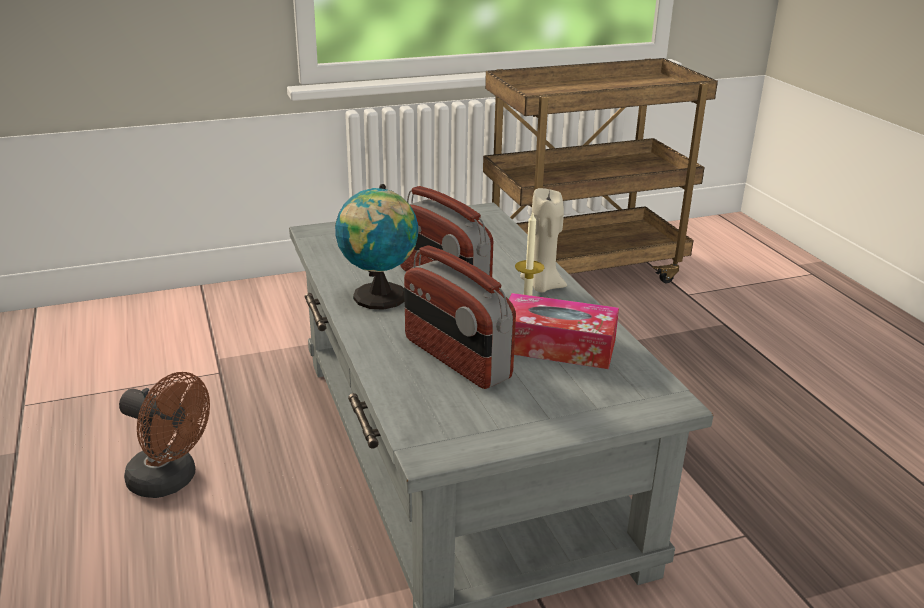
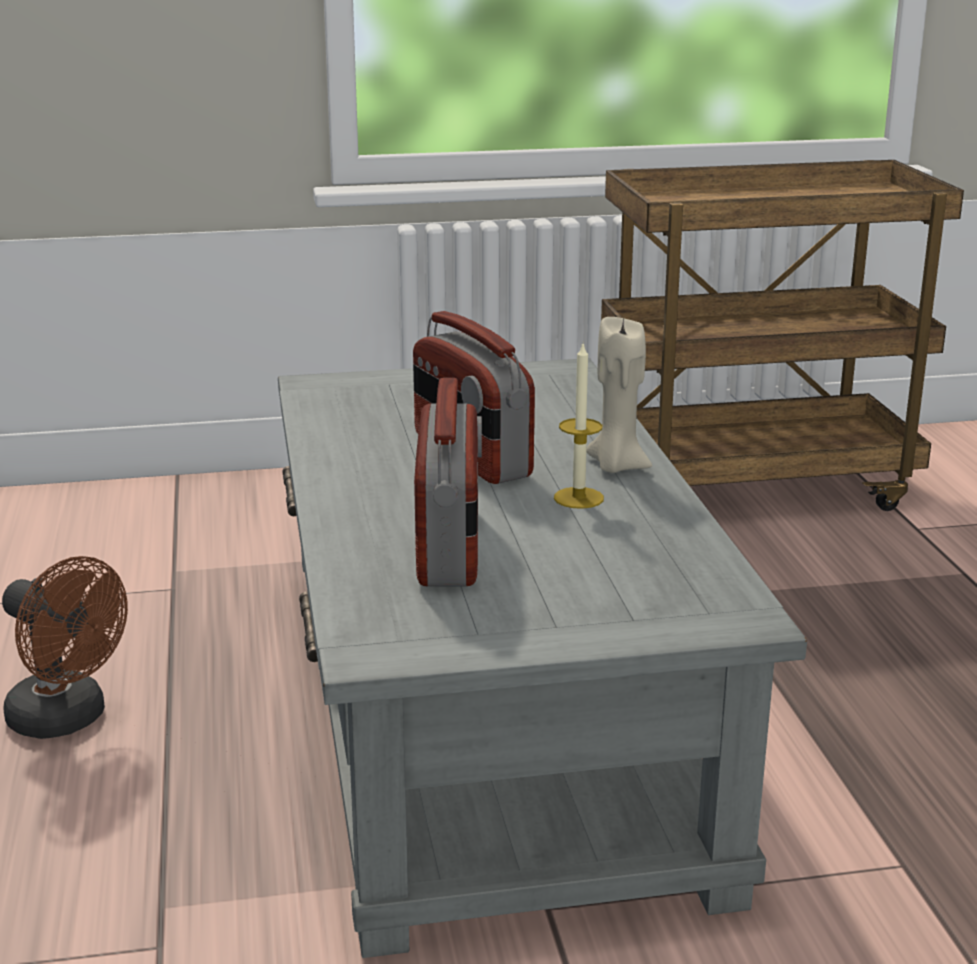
camera: 10 degrees right, 5 degrees down
(379, 298) = (370, 468): globe -> none
(455, 359) = (450, 547): radio -> radio turned 150 degrees counterclockwise
(557, 346) = (606, 540): tissue box -> none

